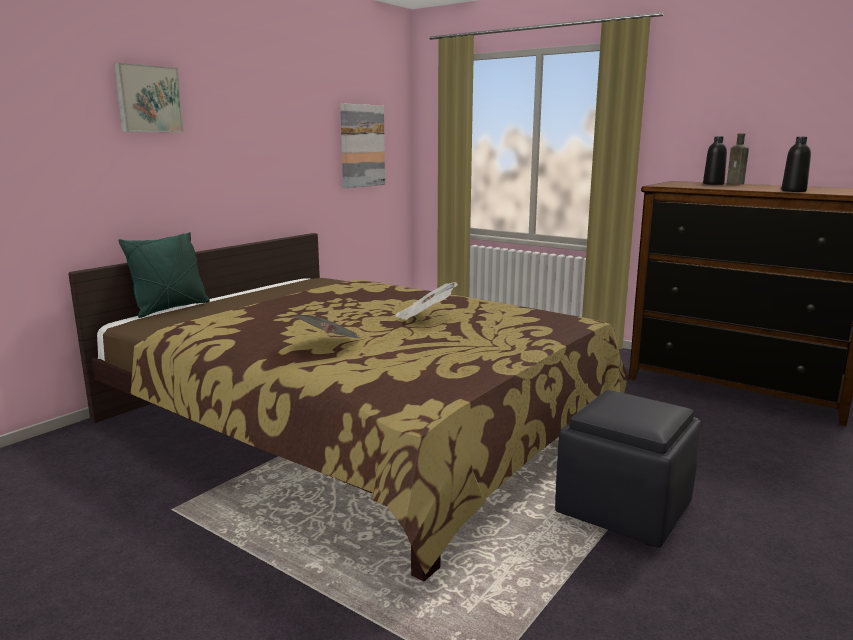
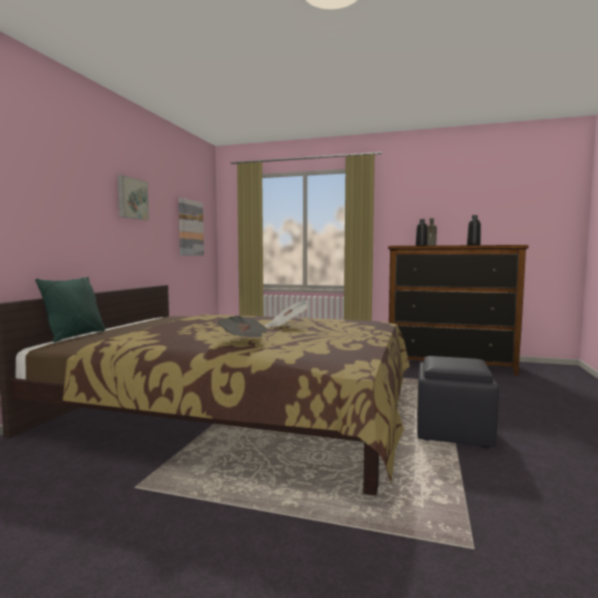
camera: 20 degrees left, 10 degrees down
(148, 99) = (59, 173): picture -> picture (132, 198)

